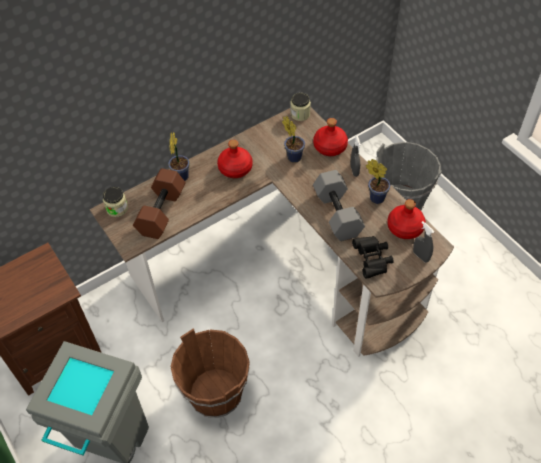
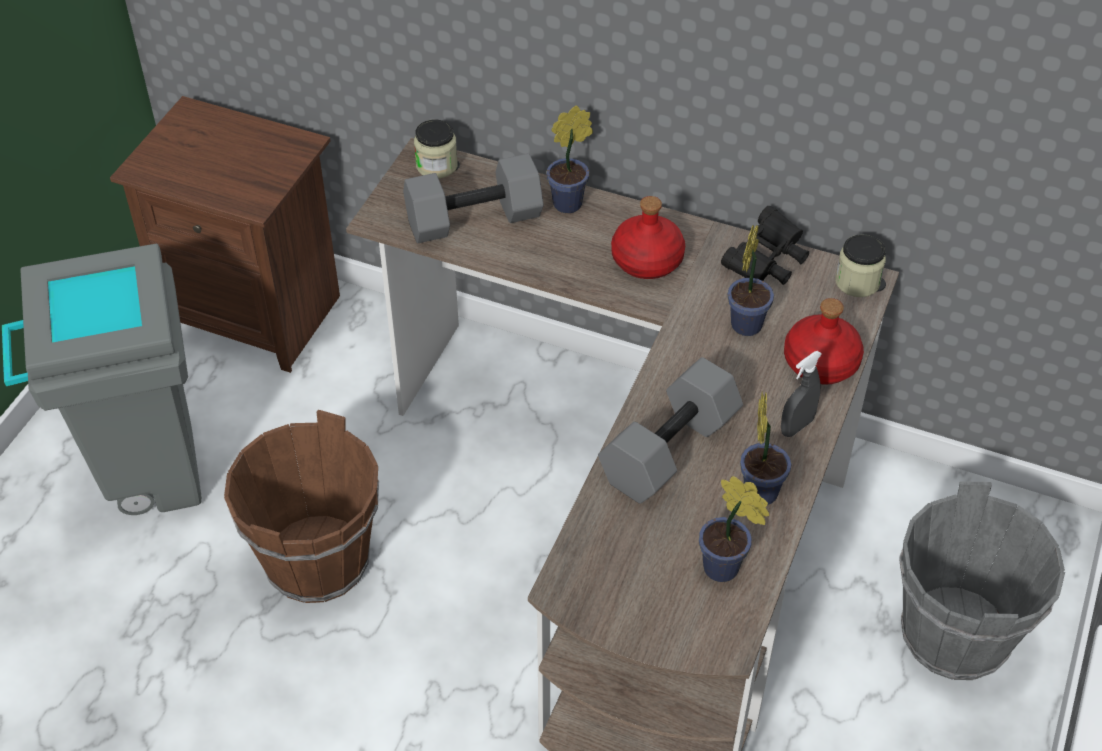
camera: 55 degrees right, 5 degrees down
(162, 213) = (473, 221): brown dumbbell -> grey dumbbell
(372, 260) = (604, 554): black binoculars -> black binoculars (766, 262)
(405, 228) = (725, 570): red bottle -> potted plant
(421, 256) = (677, 628): grey spray bottle -> none

